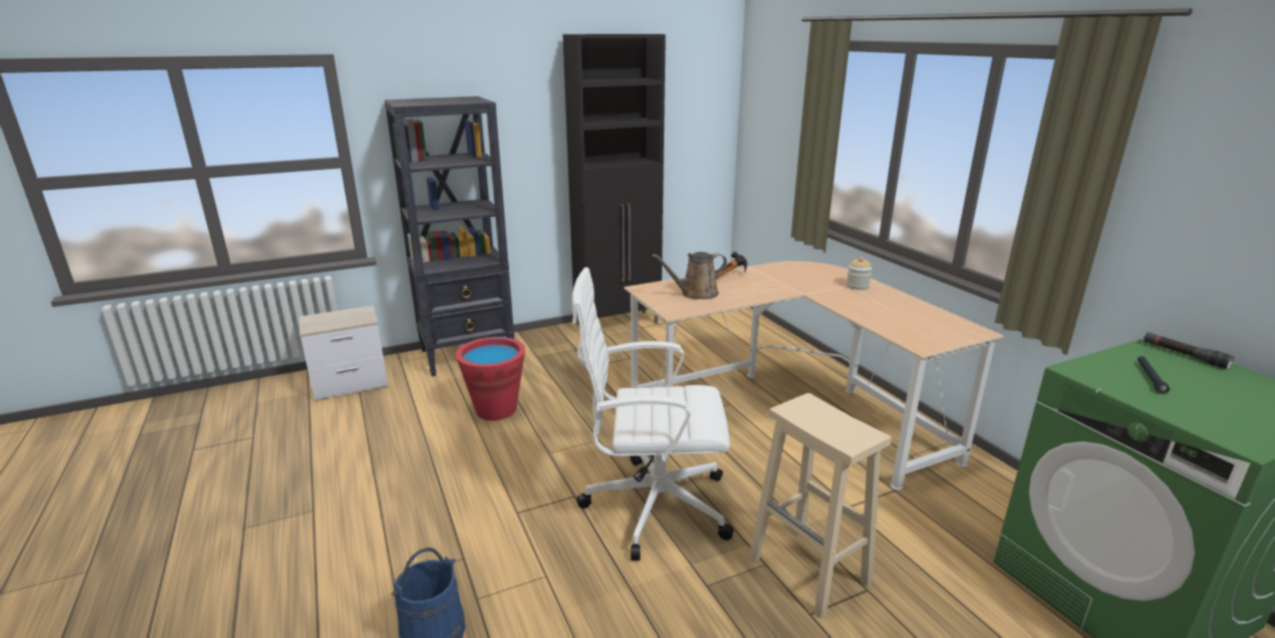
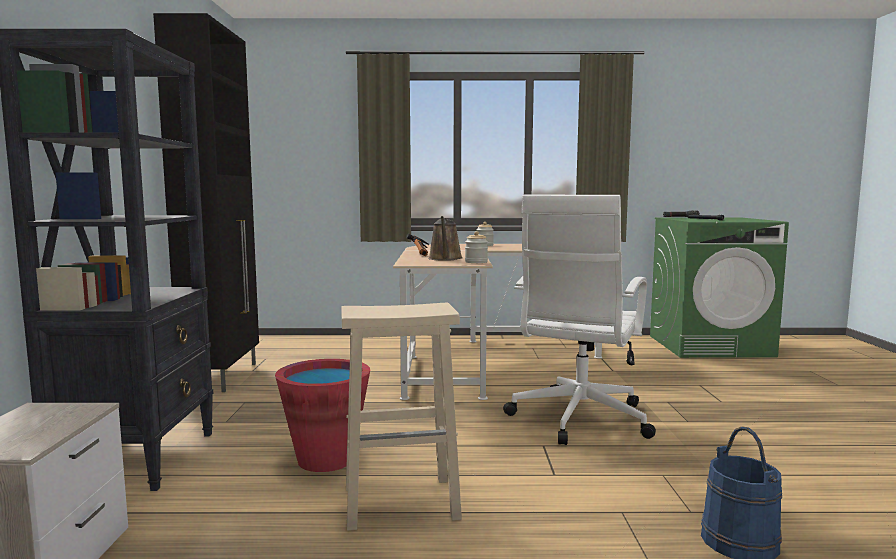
camera: 65 degrees left, 15 degrees down
(685, 309) = (476, 262): none -> jar
(810, 571) = (679, 393): beige stool -> beige stool (403, 502)

